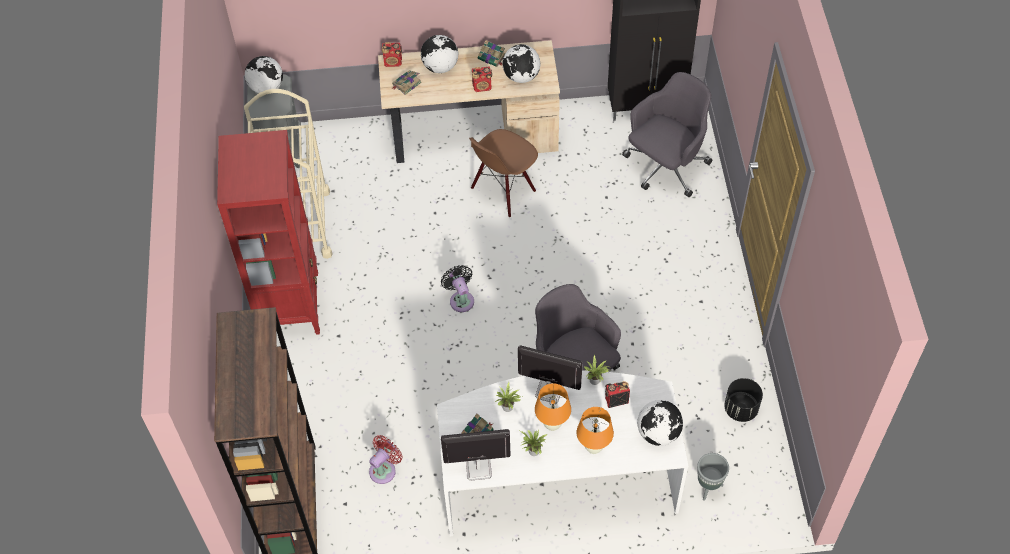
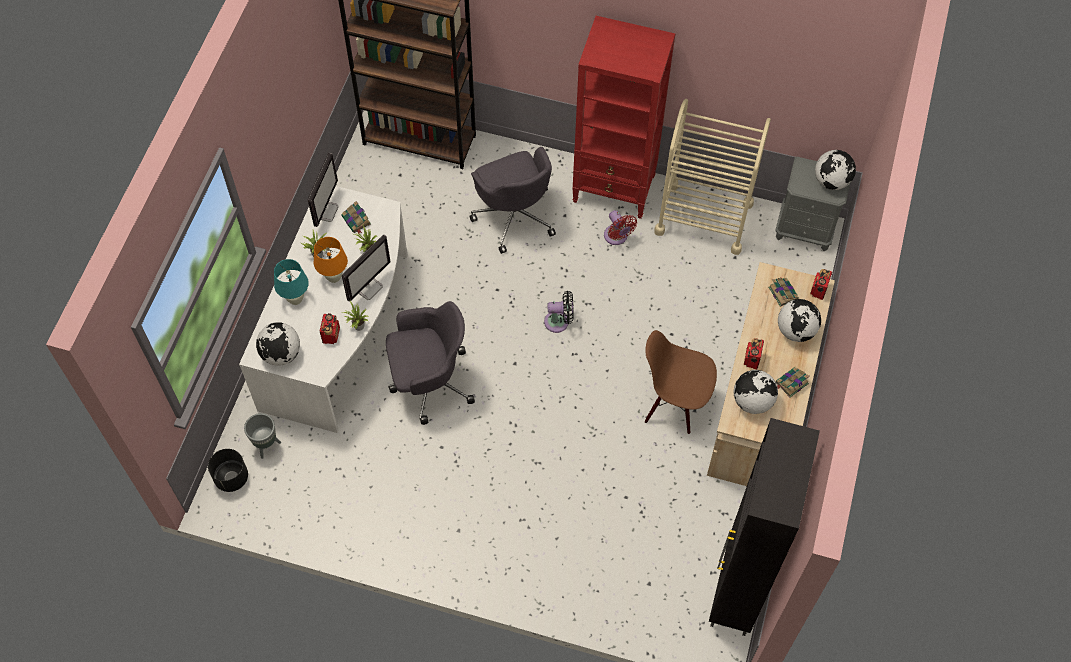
camera: 110 degrees right, 5 degrees up
(384, 469) = (416, 210): red fan -> red fan (617, 237)
(503, 190) = (674, 404): brown chair -> brown chair turned 45 degrees counterclockwise
(593, 448) = (295, 299): orange table lamp -> turquoise table lamp
(665, 167) = (641, 574): grey office chair -> grey office chair (514, 215)
(741, 409) = (325, 510): black planter -> black planter (231, 477)

